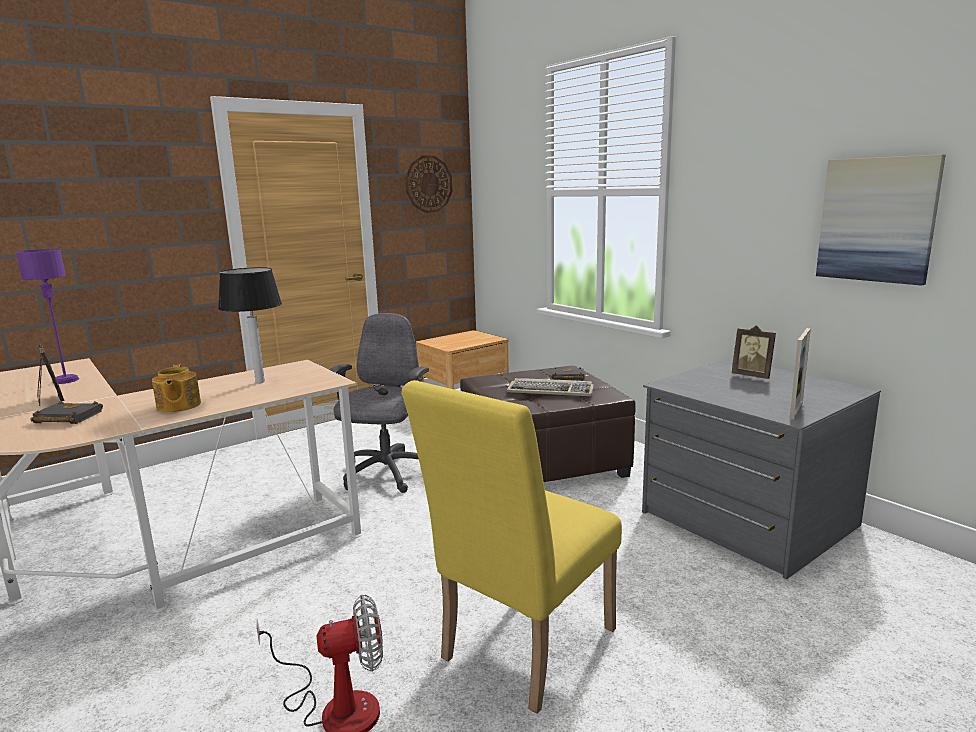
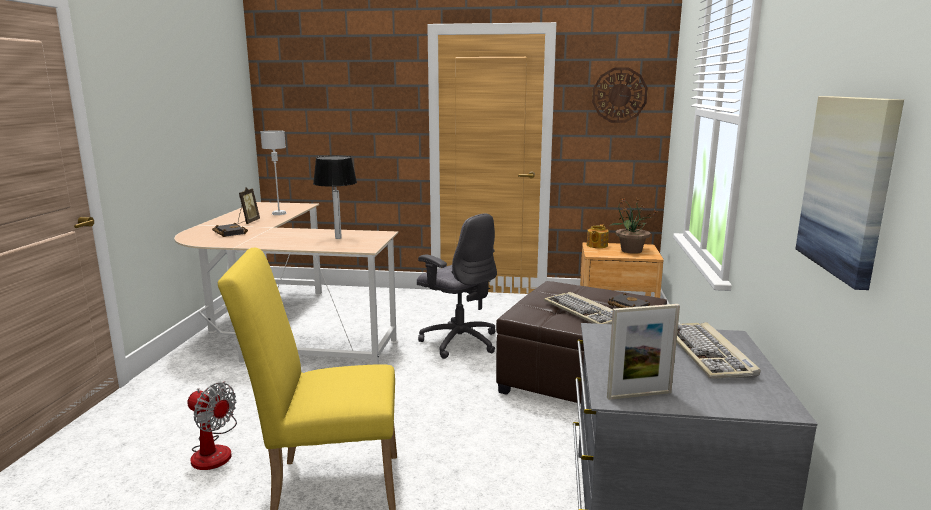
camera: 45 degrees right, 0 degrees up
(66, 380) = (279, 213): purple table lamp -> grey table lamp
(178, 406) = (274, 240): teapot -> teapot (596, 245)
(386, 474) = (459, 341): grey office chair -> grey office chair turned 75 degrees clockwise
(470, 338) = (630, 250): none -> potted plant
(752, 376) = (708, 353): picture frame -> keyboard

